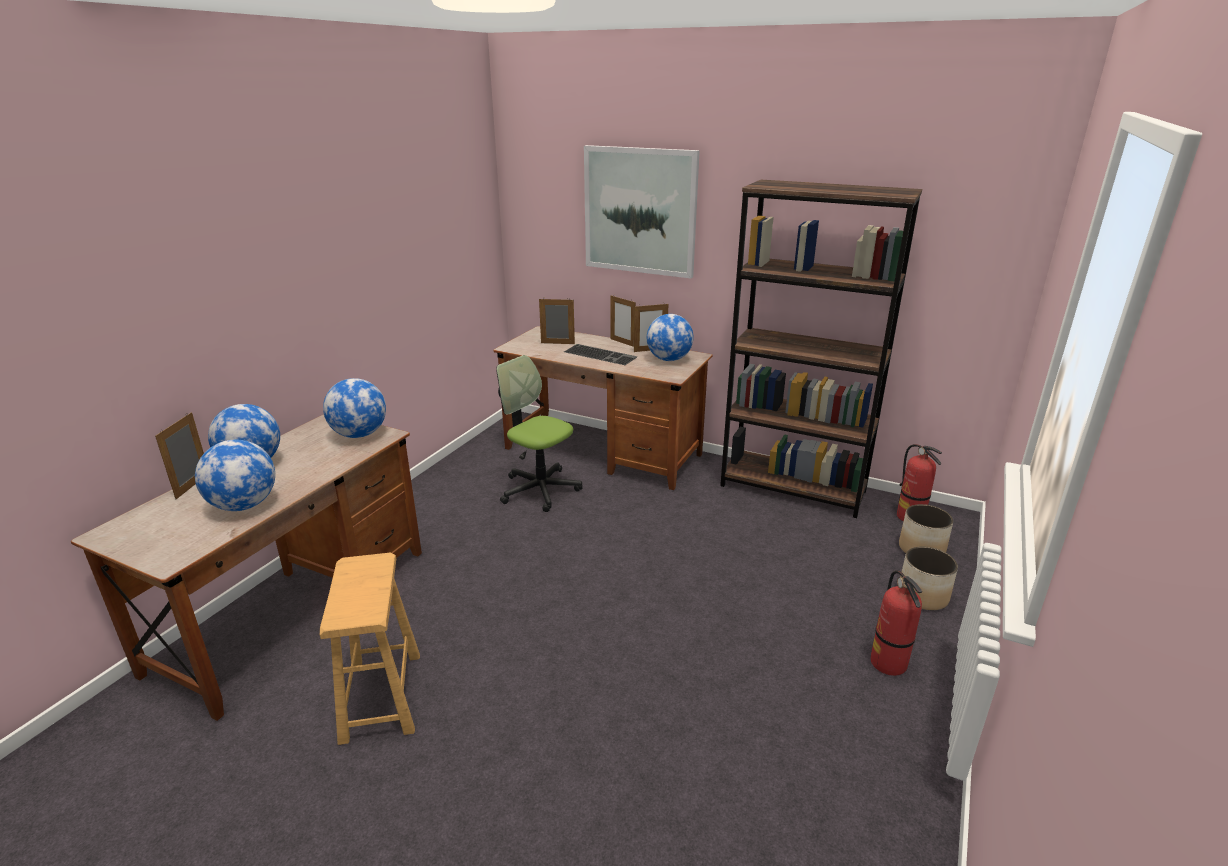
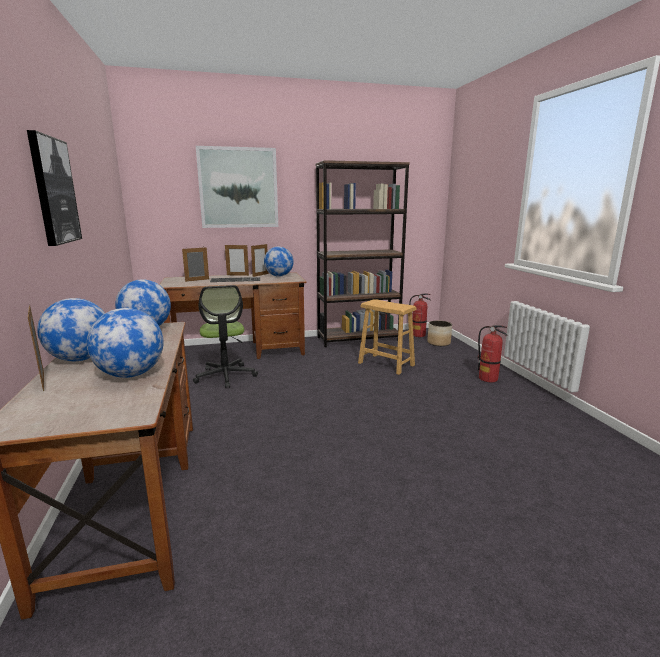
camera: 40 degrees left, 10 degrees down
(292, 267) = (54, 191): none -> picture
(382, 696) = (288, 502): brown stool -> brown stool (386, 364)
(540, 489) = (225, 376): office chair -> office chair turned 105 degrees counterclockwise
(922, 596) = (463, 356): planter -> none

